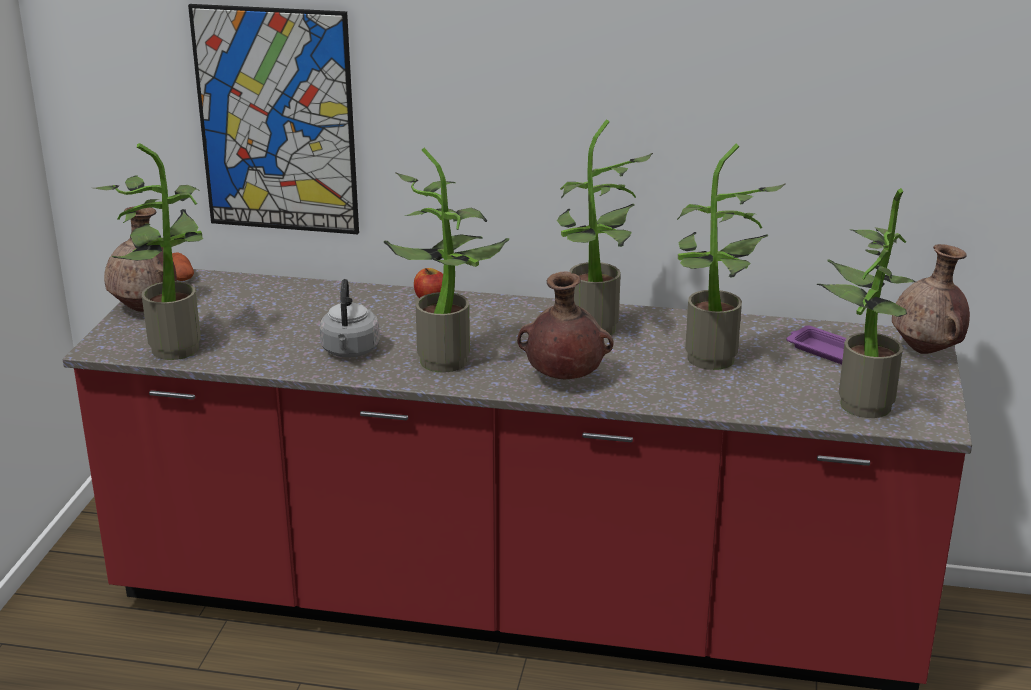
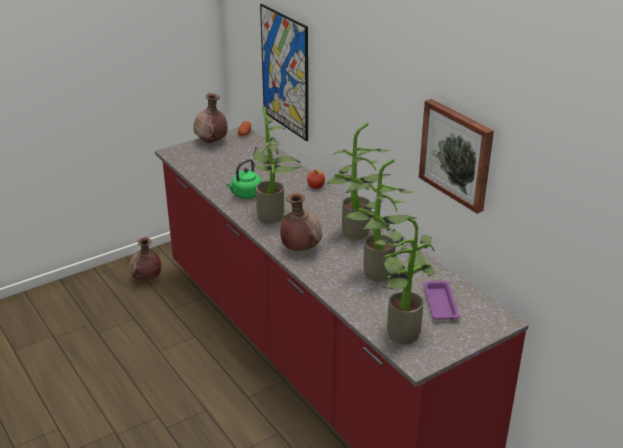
camera: 45 degrees right, 5 degrees up
(173, 345) = (194, 162): potted plant -> none
(350, 351) = (245, 195): grey kettle -> green kettle
(767, 121) = (457, 154): none -> picture
(926, 351) = (490, 327): brown vase -> brown vase (146, 278)

